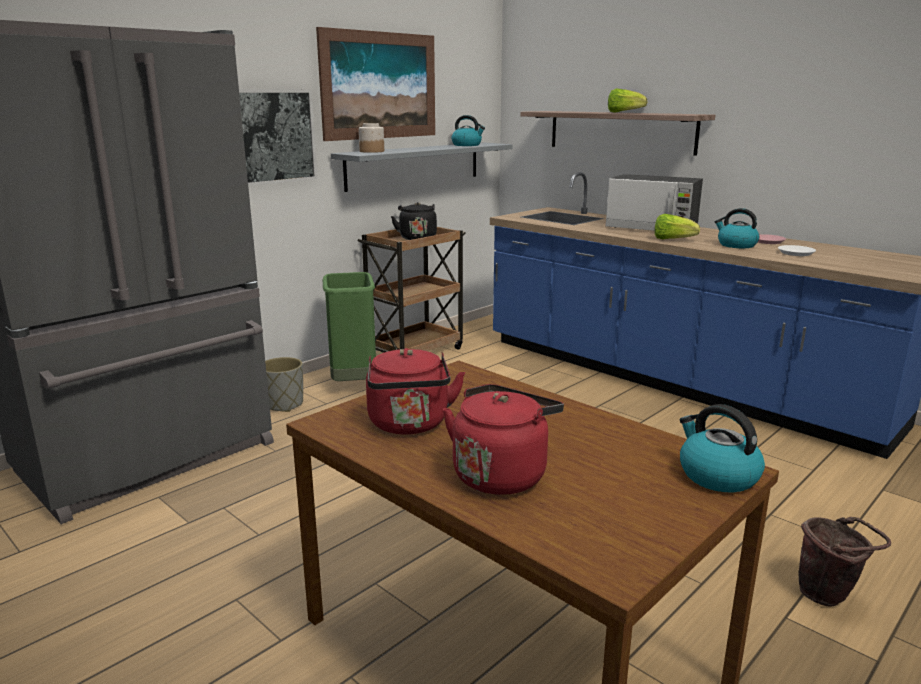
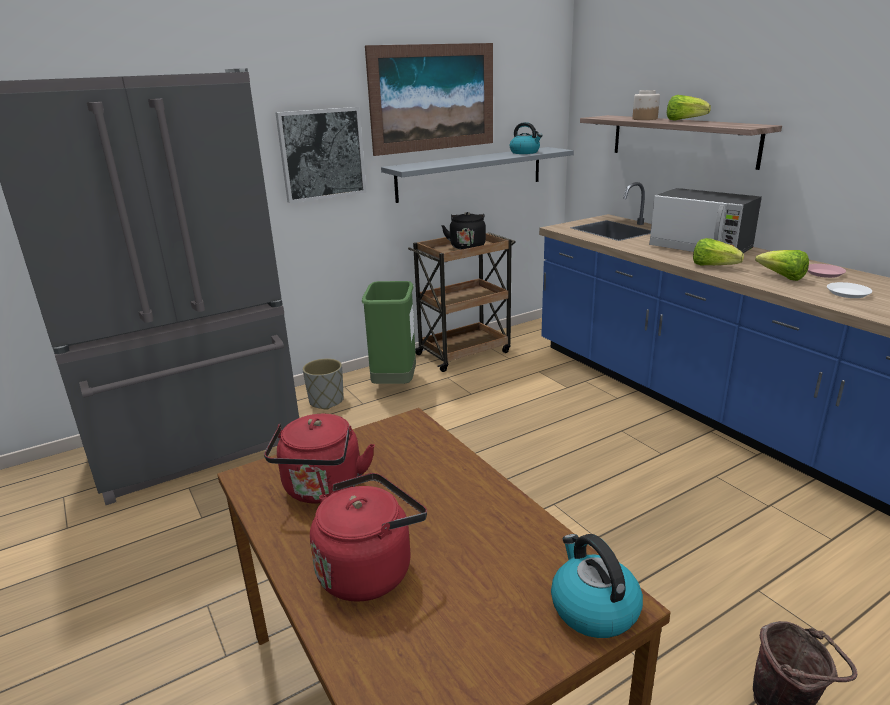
camera: 15 degrees right, 5 degrees up
(371, 151) = (420, 164): jar -> jar (644, 119)
(736, 245) = (782, 277): kettle -> lettuce

